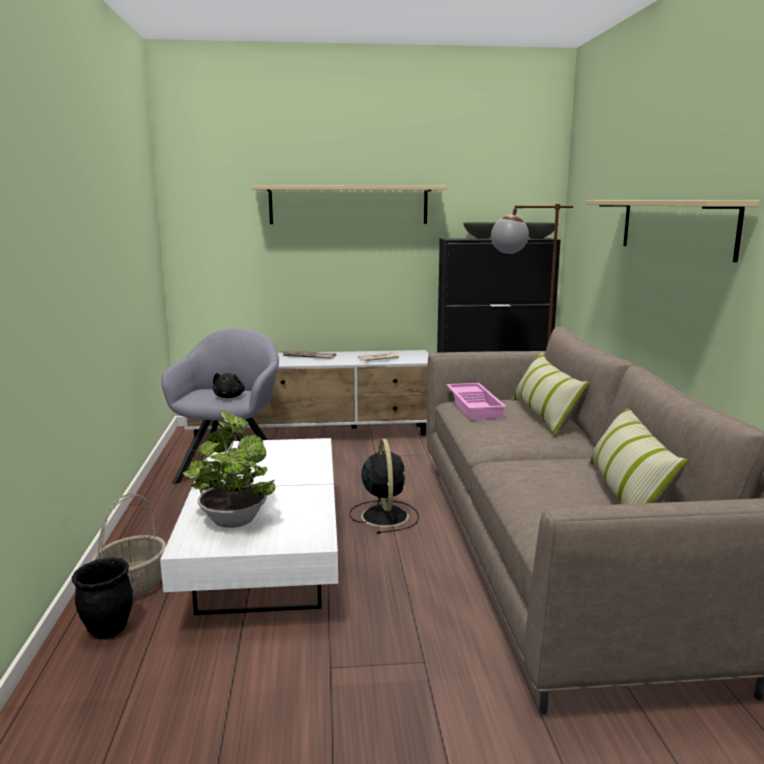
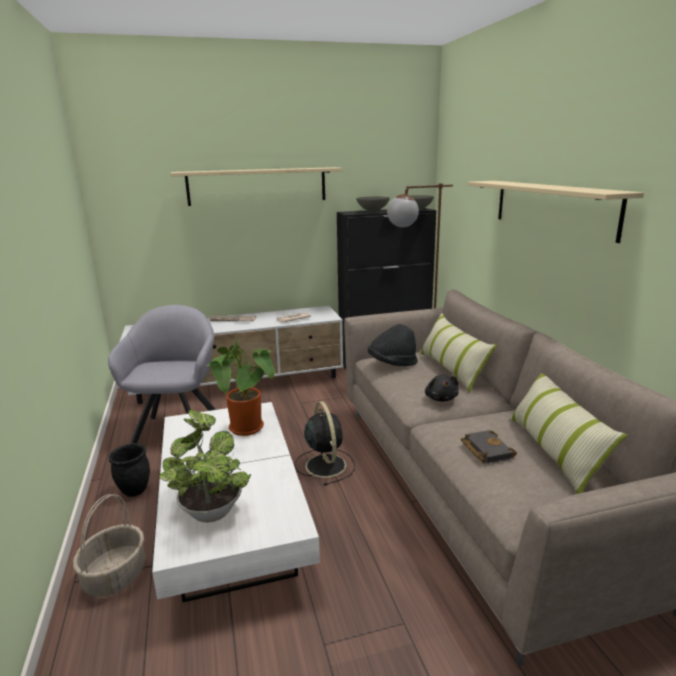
camera: 10 degrees left, 5 degrees up
(107, 630) = (101, 634): black planter -> black planter (134, 490)
(229, 397) = (173, 370): black plush toy -> black plush toy (441, 398)
(297, 459) = (249, 430): none -> potted plant
(475, 406) = (392, 363): pink tray -> black hat
(544, 486) = (485, 450): none -> black book

